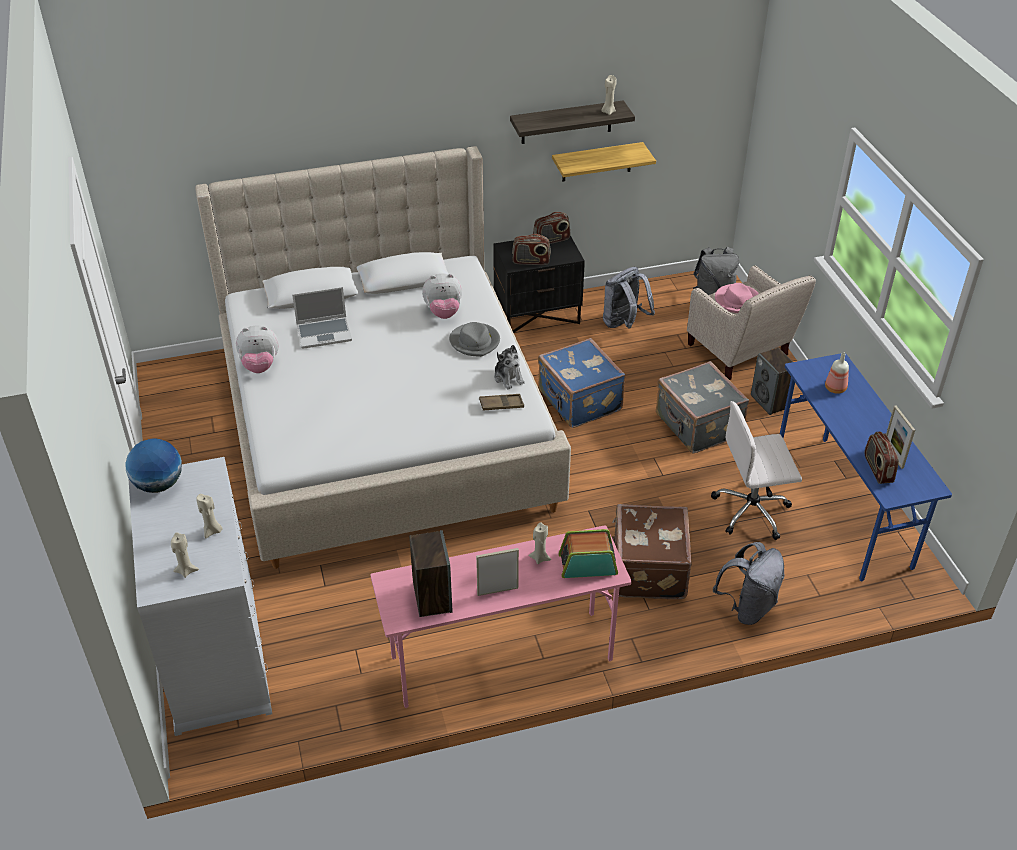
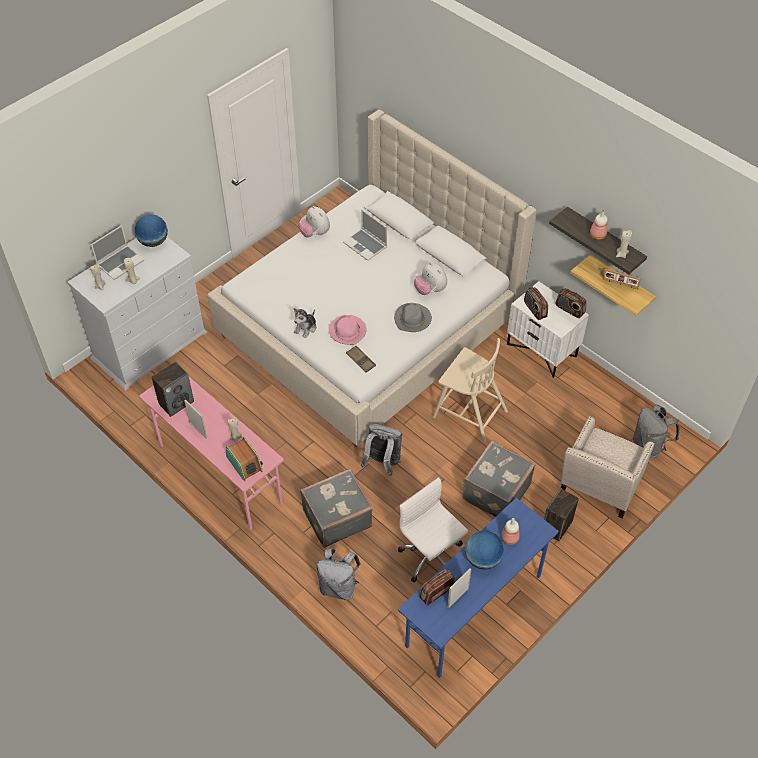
camera: 60 degrees right, 10 degrees up
(162, 533) = (120, 262): none -> laptop
(508, 378) = (390, 352): plush toy -> plush toy (306, 328)
(537, 315) = (542, 350): black nightstand -> white nightstand
(568, 114) = (597, 235): none -> bottle
(578, 402) = (469, 413): blue suitcase -> beige chair
(609, 154) = (620, 284): none -> picture frame
(624, 324) = (574, 403): grey backpack -> grey backpack (382, 463)
(647, 570) = (336, 518): brown suitcase -> grey suitcase
(737, 301) = (609, 450): pink hat -> pink hat (347, 331)
(851, 418) = (483, 559): none -> globe

